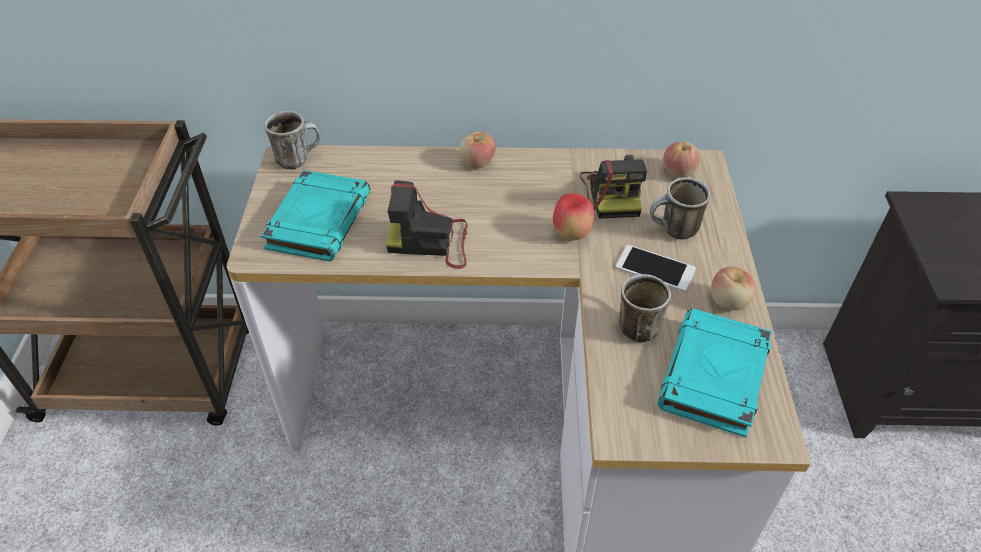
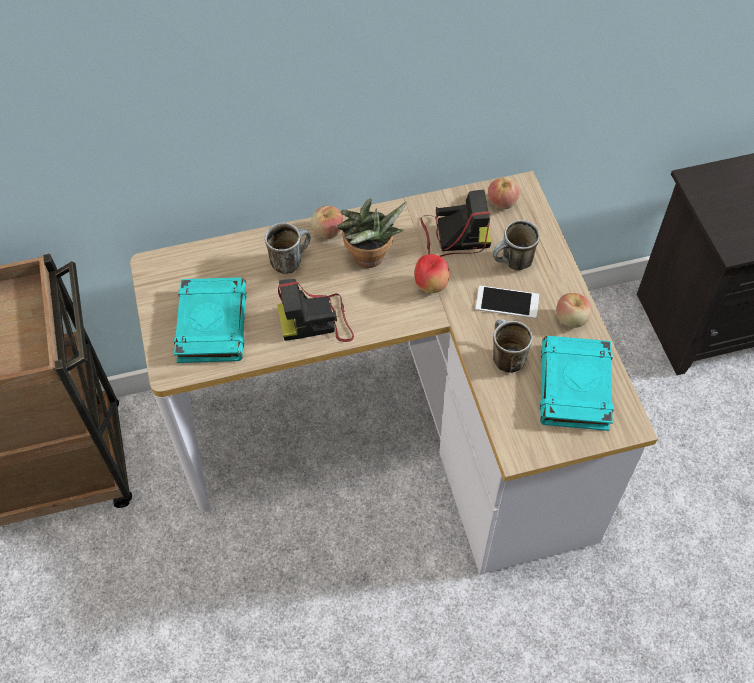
camera: 15 degrees left, 10 degrees up
(298, 159) = (165, 264): mug -> mug (290, 260)
(512, 197) = (370, 260): none -> potted plant
(613, 192) = (453, 236): camera -> camera turned 75 degrees counterclockwise

